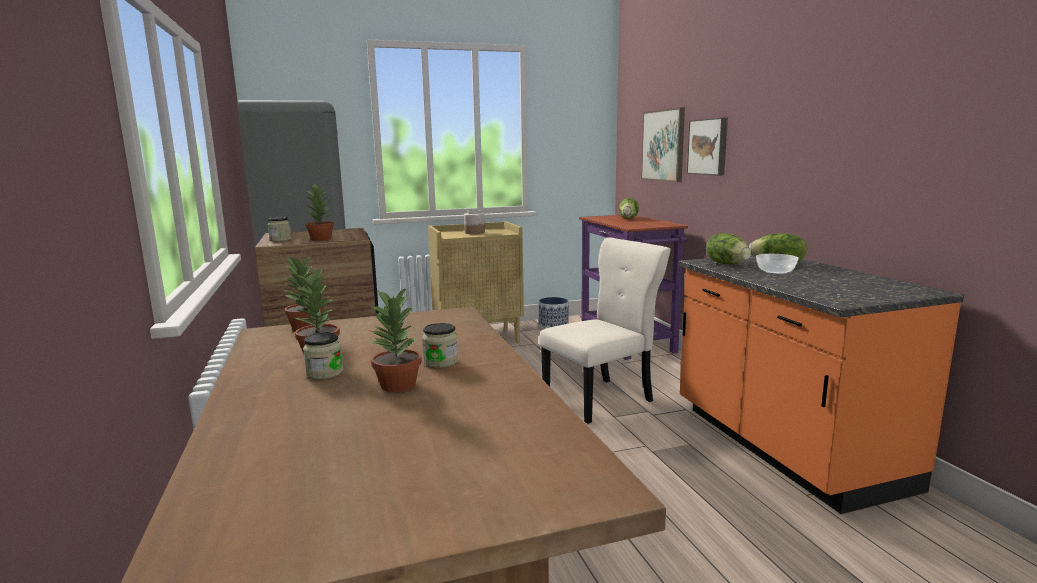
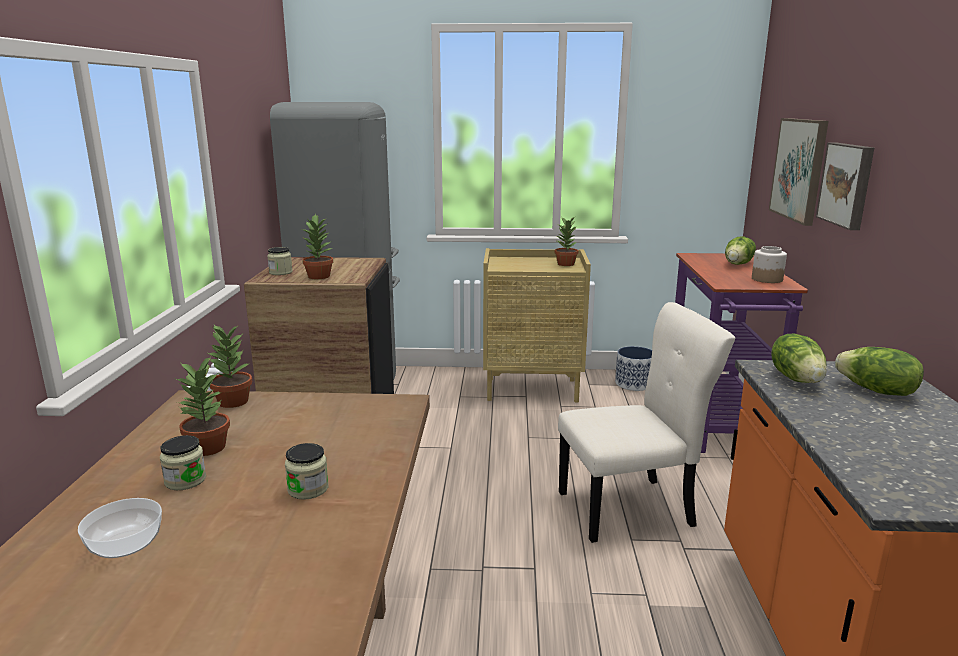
camera: 20 degrees right, 5 degrees up
(399, 385) = (232, 520): potted plant -> potted plant (566, 264)
(474, 232) = (535, 263): jar -> jar (766, 279)
(775, 272) = (854, 409): bowl -> bowl (124, 544)

